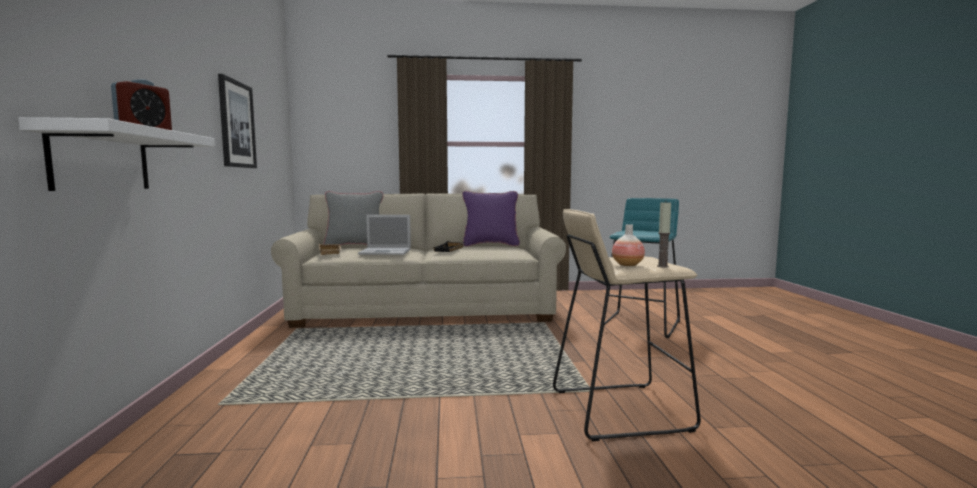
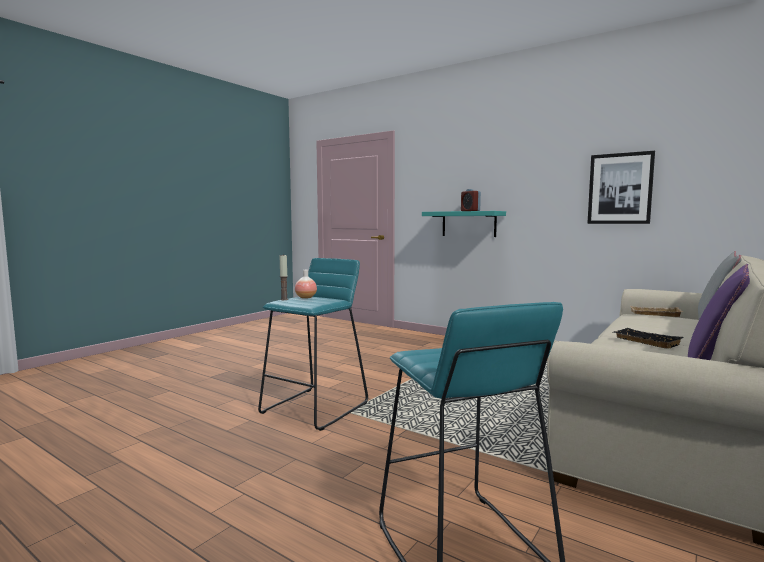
camera: 130 degrees right, 0 degrees up
(101, 159) = (468, 224): white shelf -> turquoise shelf
(386, 252) = (641, 324): laptop -> none
(618, 409) = (315, 408): beige stool -> turquoise stool

